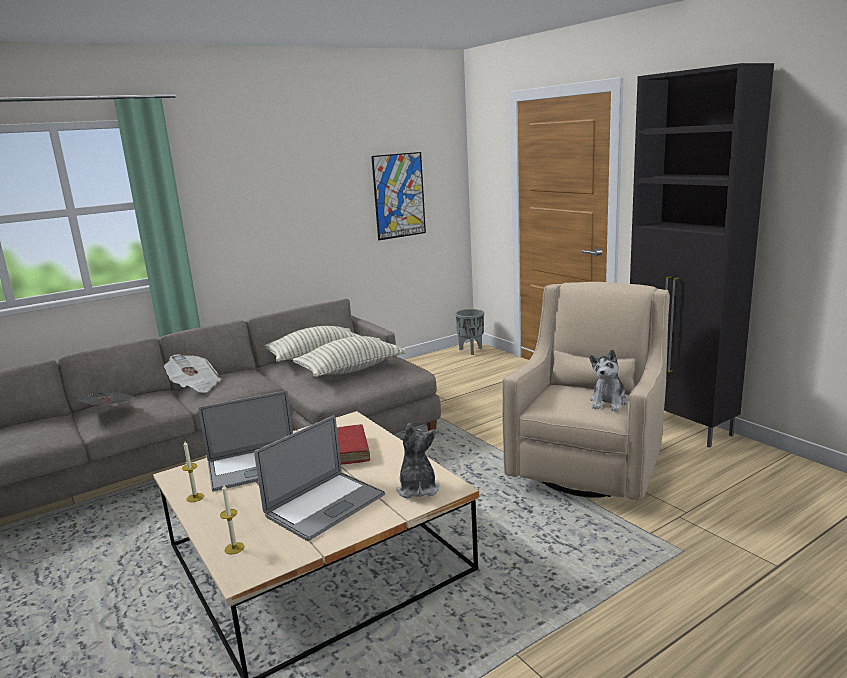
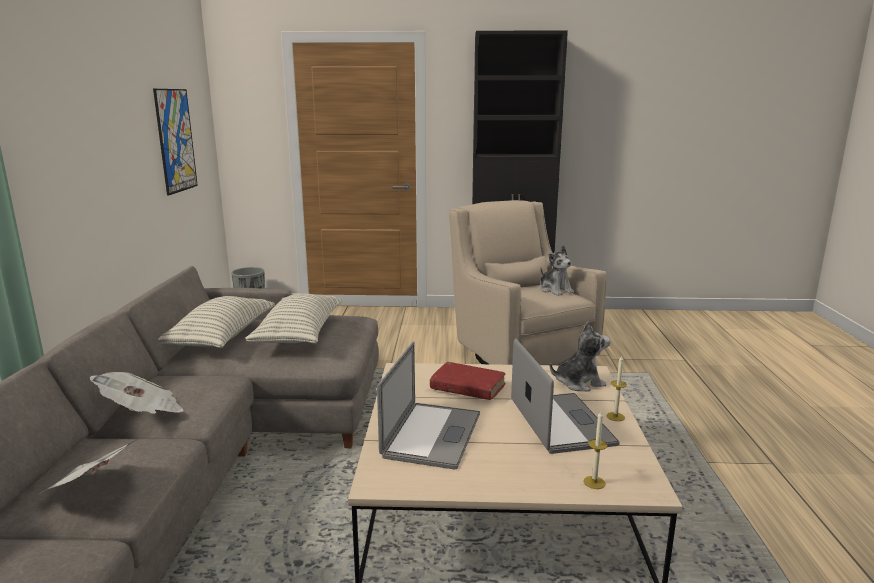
camera: 55 degrees left, 0 degrees up
(195, 497) = (455, 482): candle -> candle (615, 416)
(417, 489) = (578, 383): plush toy -> plush toy turned 135 degrees clockwise

